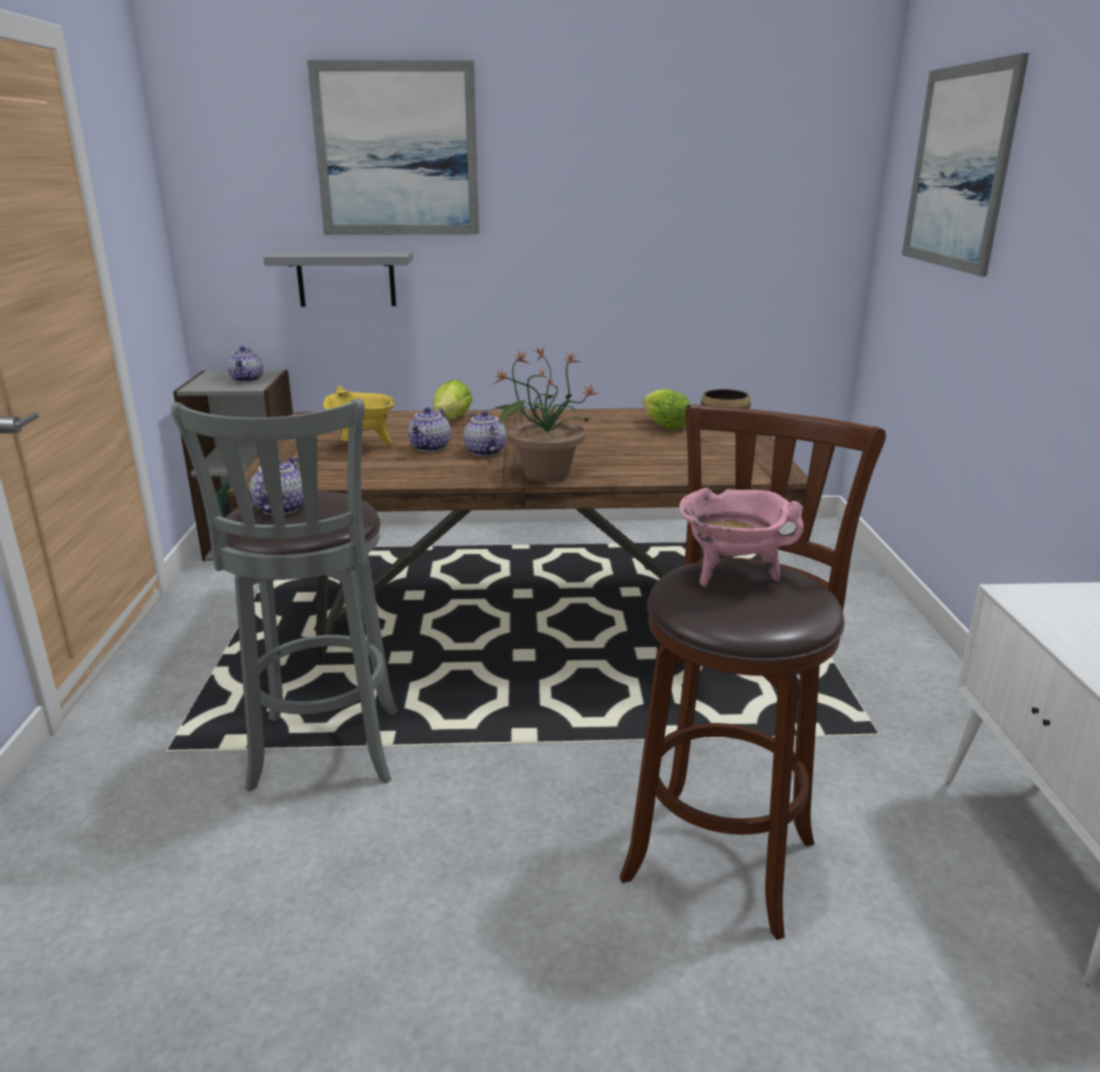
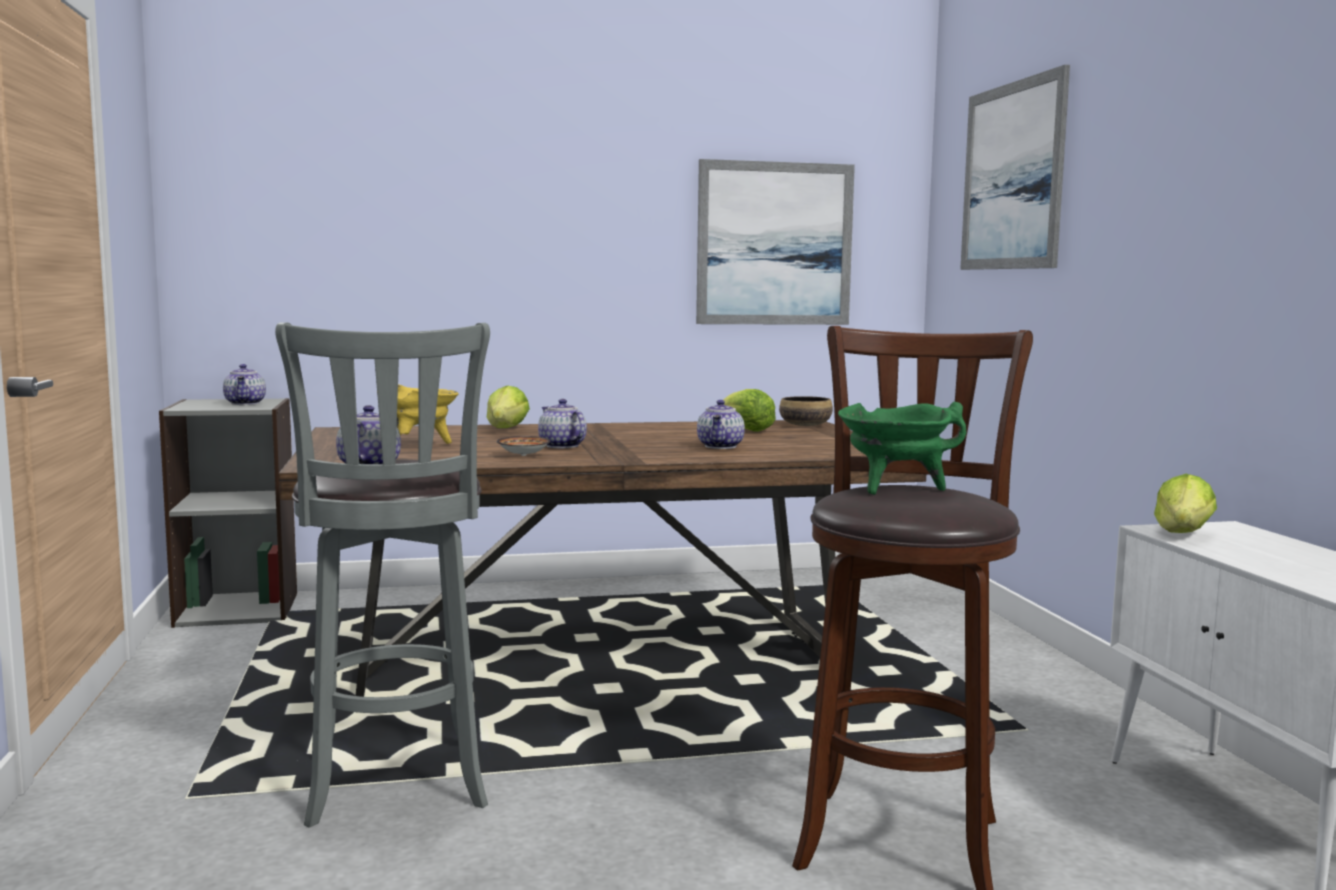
camera: 10 degrees left, 15 degrees down
(346, 279) = (366, 295): grey shelf -> none
(397, 150) = (431, 160): picture -> picture (774, 244)
(431, 448) = (498, 445): teapot -> teapot (721, 446)
(443, 468) = (523, 455): none -> bowl
(545, 473) = (639, 456): potted plant -> none
(731, 574) = (894, 489): pink cooking pot -> green cooking pot
(1038, 605) = (1183, 534): none -> lettuce

